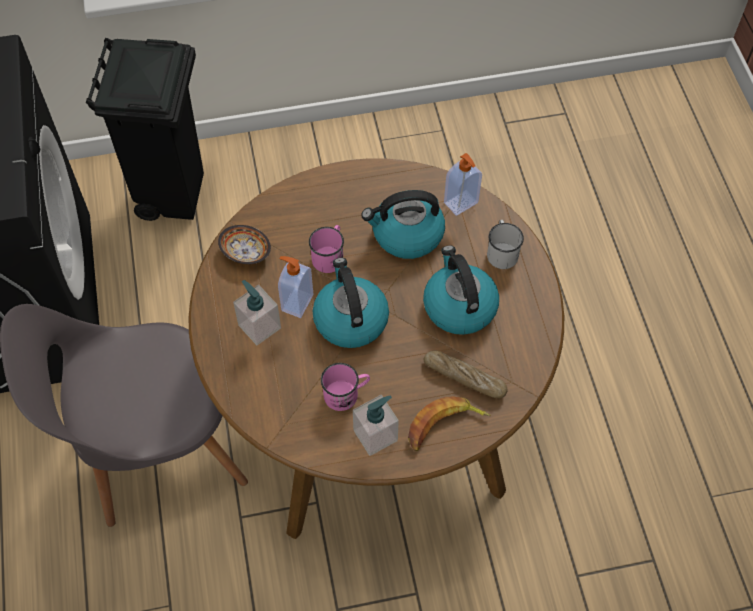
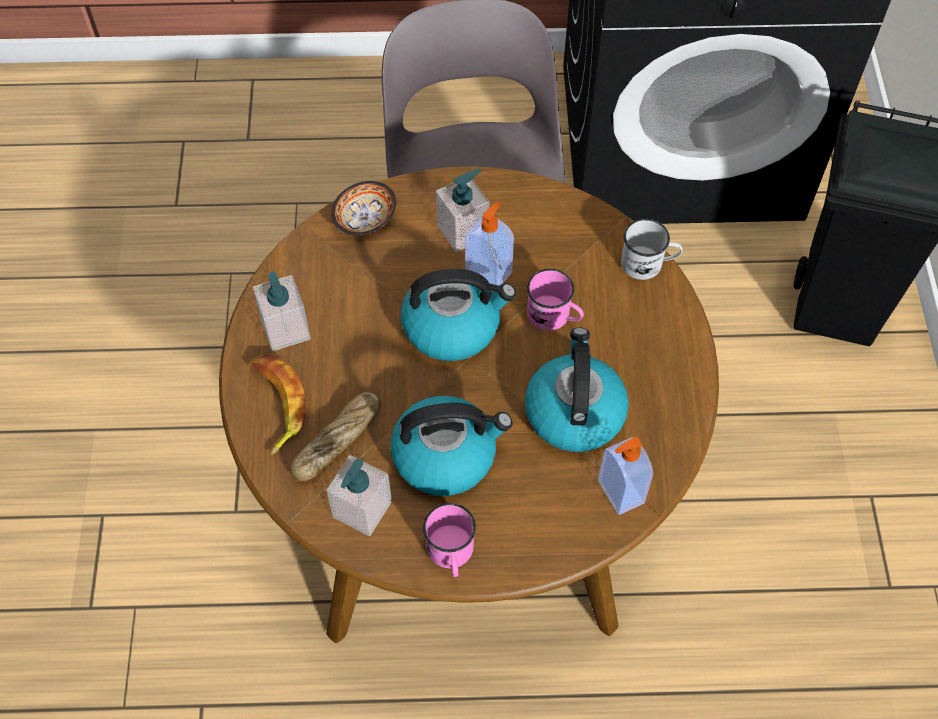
camera: 100 degrees right, 0 degrees up
(246, 252) = (574, 228): bowl -> bowl (365, 219)
(346, 394) = (348, 307): pink mug -> pink mug (451, 554)
(501, 251) = (526, 529): white mug -> white mug (648, 264)
(514, 351) = (362, 509): none -> soap dispenser

